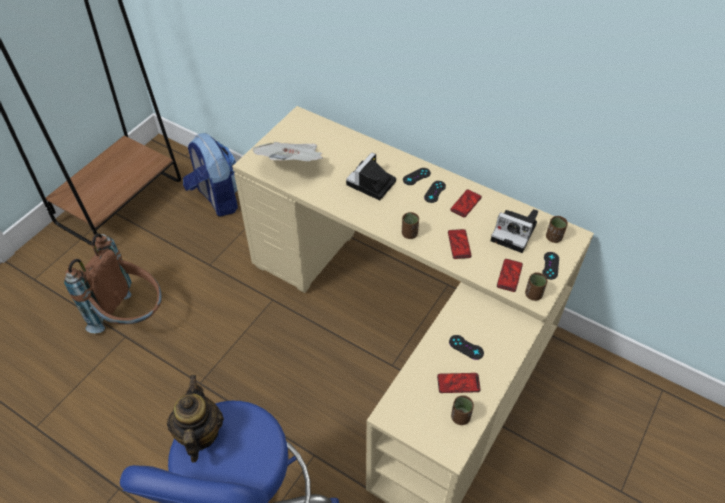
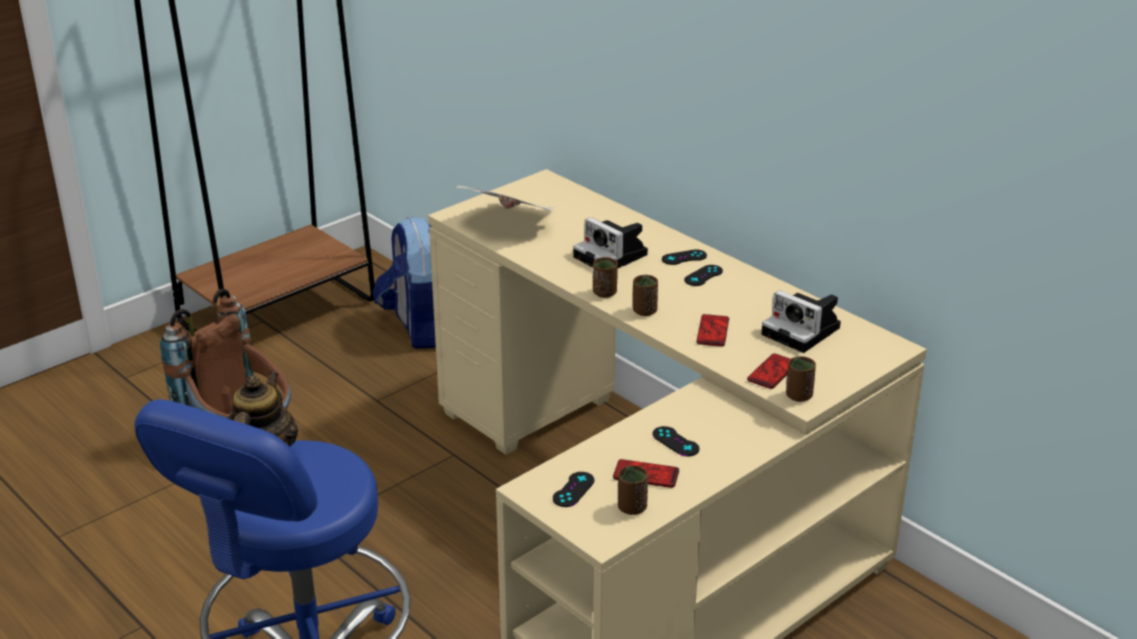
camera: 15 degrees right, 20 degrees down
(370, 184) = (613, 256): camera -> camera turned 90 degrees counterclockwise
(465, 204) = (743, 293): phone -> none
(550, 265) = (840, 371): black game controller -> black game controller (573, 490)
(553, 237) = (860, 344): brown cup -> brown cup (604, 293)

